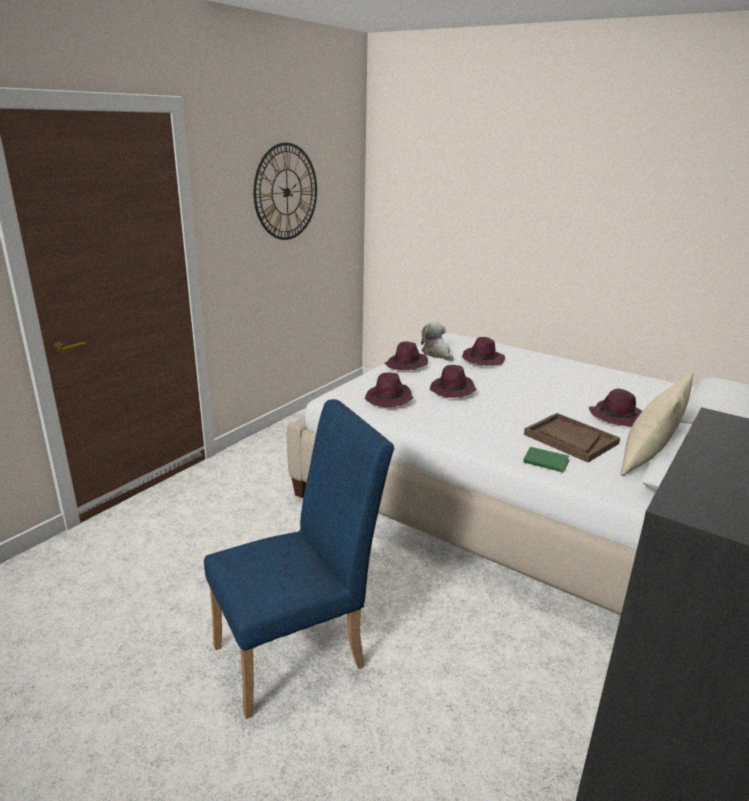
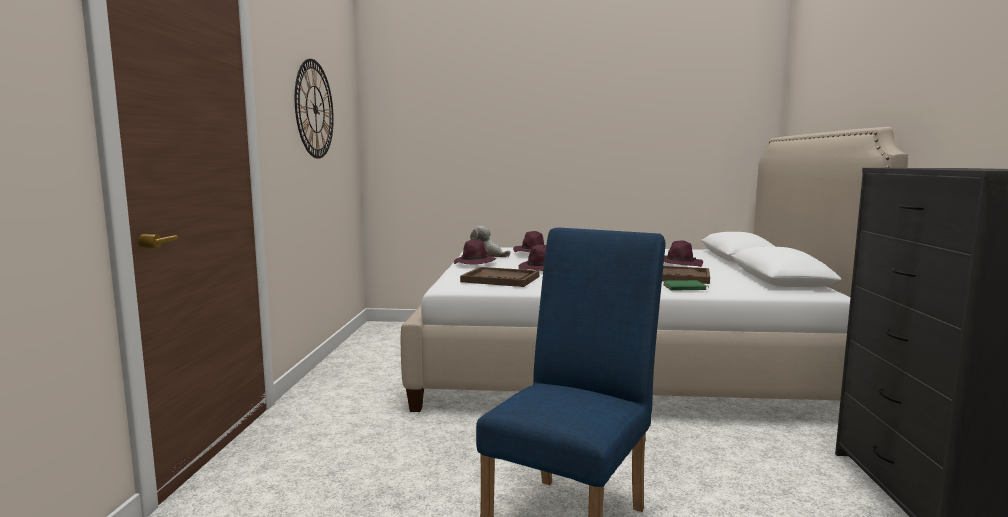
camera: 30 degrees left, 15 degrees down
(389, 399) = (500, 279): purple hat -> brown tray
(647, 461) = (741, 278): beige pillow -> none

